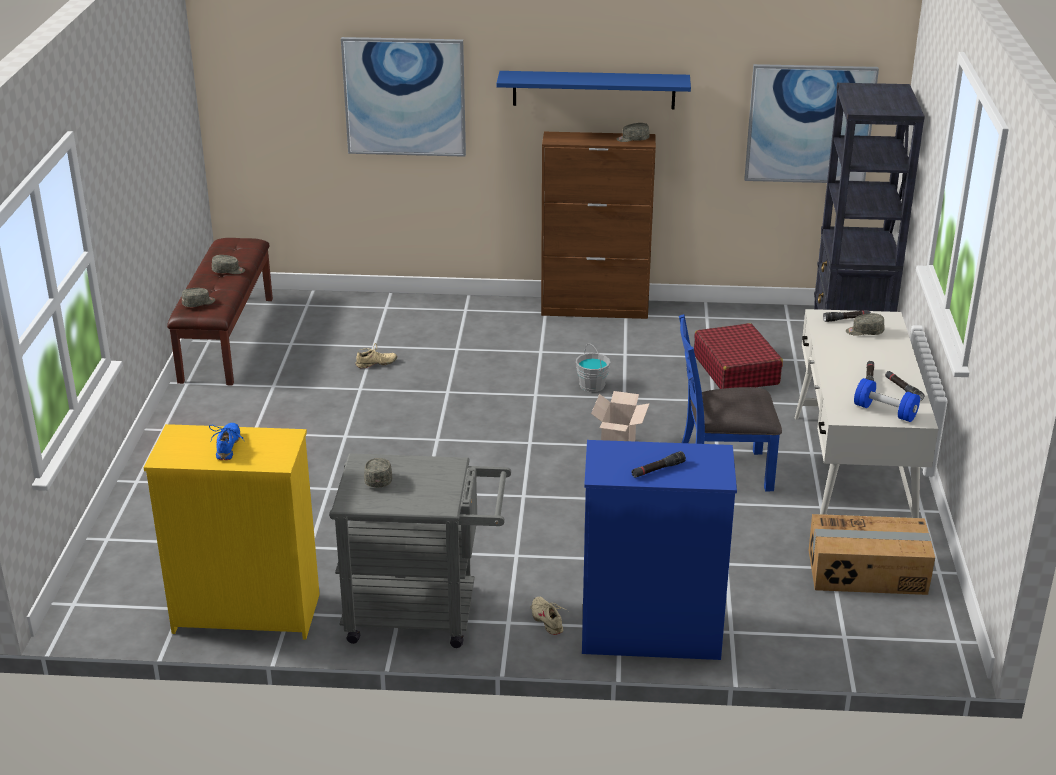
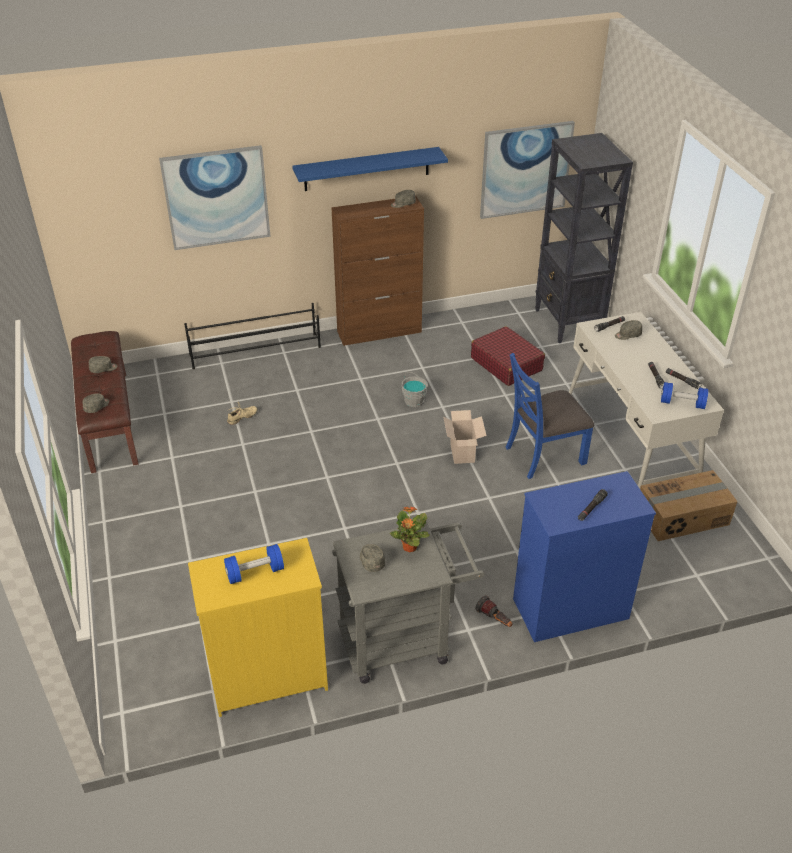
camera: 20 degrees left, 10 degrees up
(228, 446) = (255, 572): blue shoe -> blue dumbbell
(431, 476) = (409, 547): none -> potted plant
(433, 303) = (256, 351): none -> black shoe rack
(547, 620) = (494, 619): beige shoe -> flashlight

